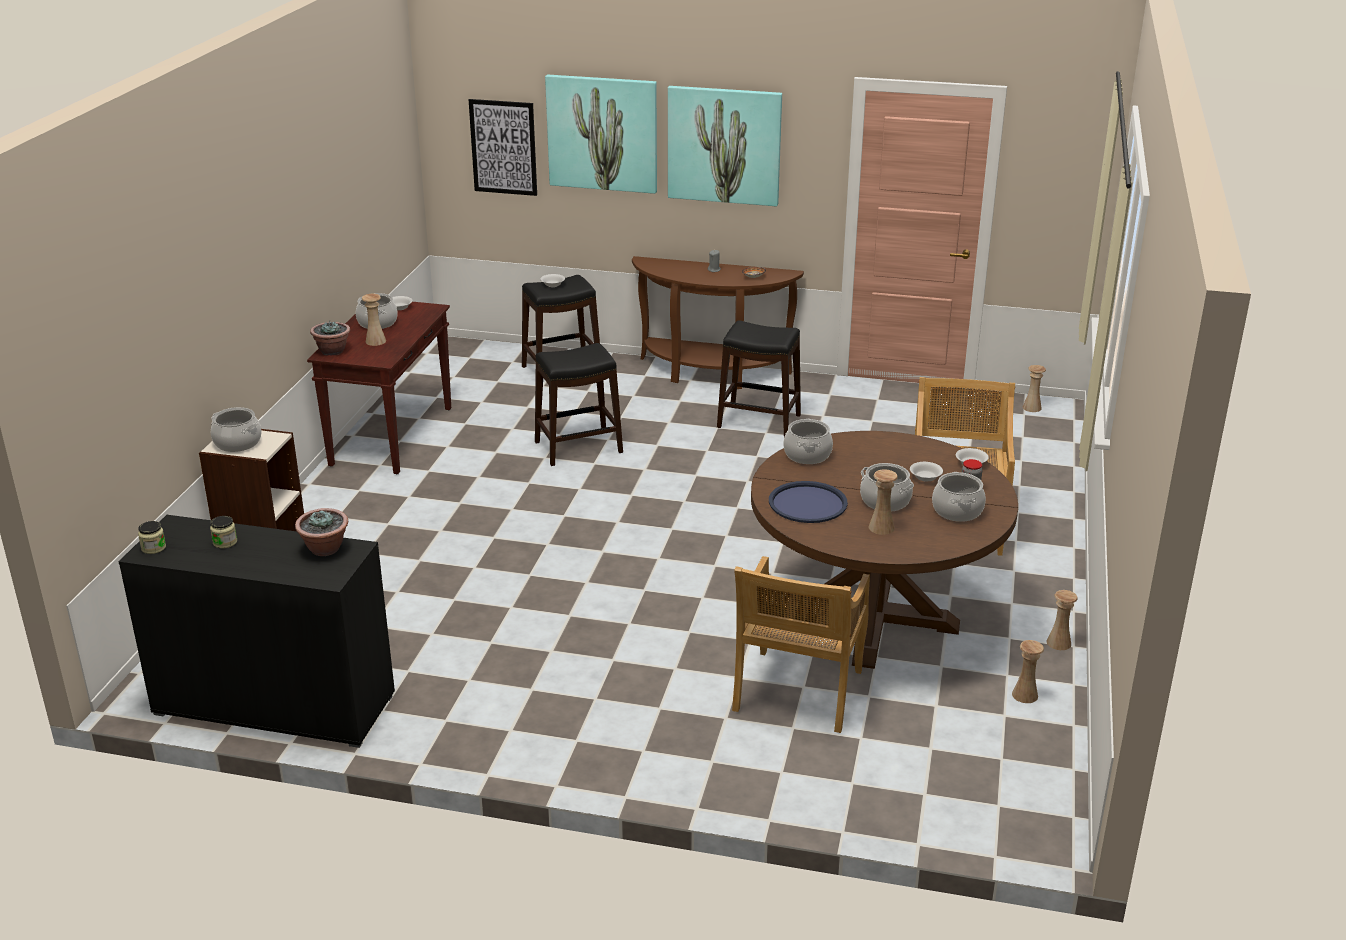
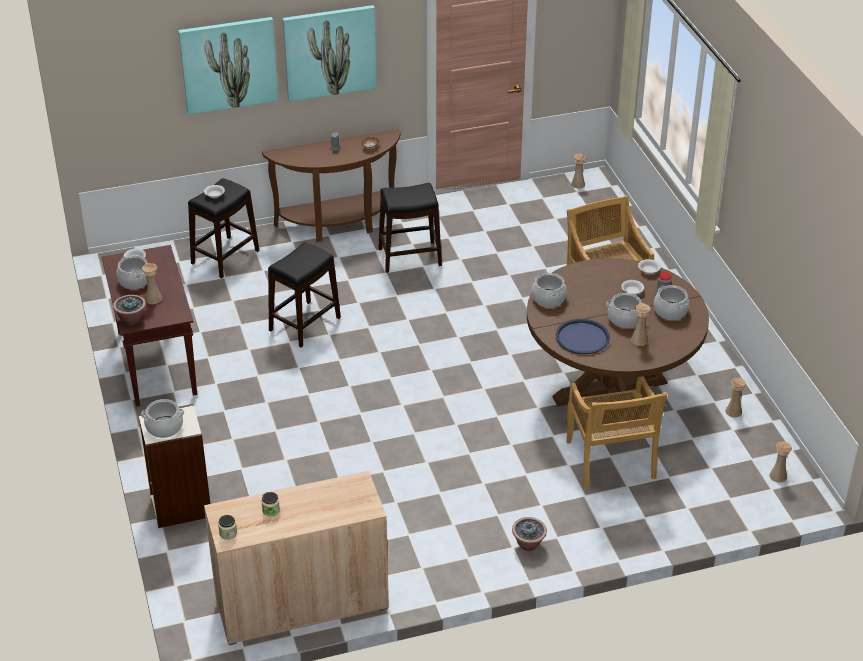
camera: 30 degrees left, 10 degrees up
(274, 704) = (301, 603): black cabinet -> beige cabinet
(325, 549) = (342, 489): potted plant -> potted plant (528, 544)
(503, 147) = (142, 93): picture -> none
(1058, 643) = (725, 367): beige vase -> beige vase (778, 476)

